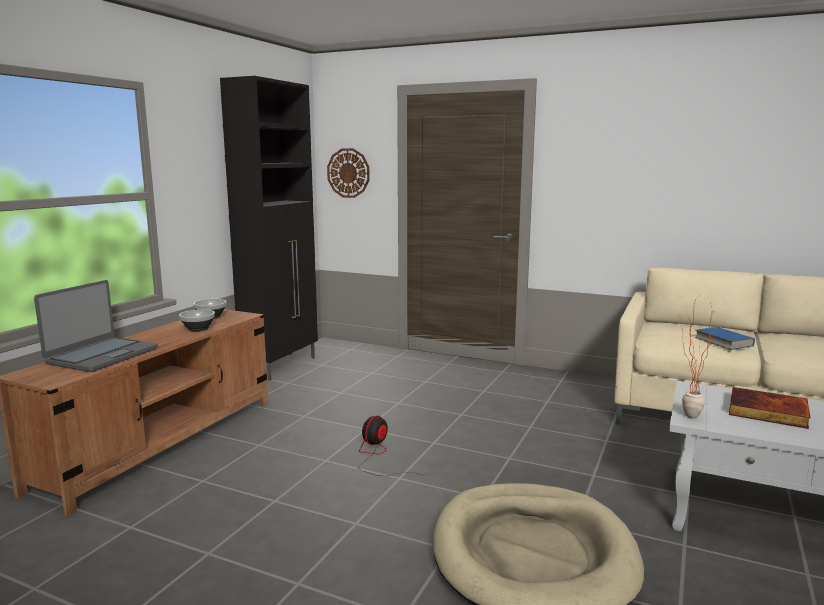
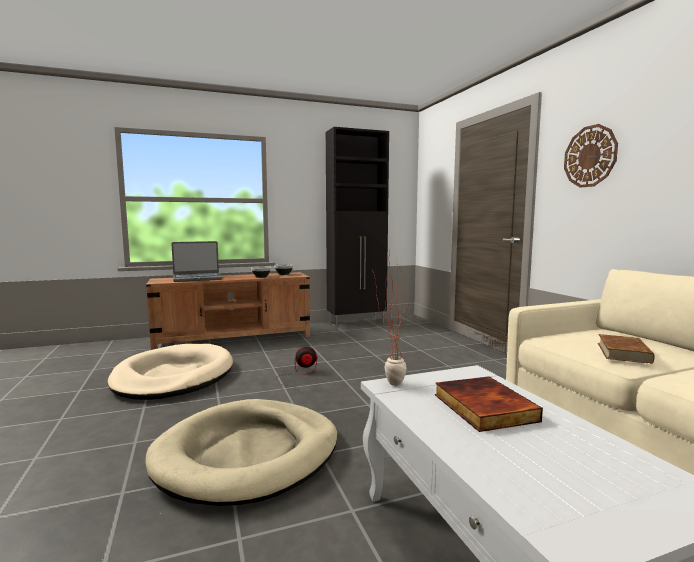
camera: 45 degrees right, 5 degrees down
(224, 529) = (174, 376): none -> beige dog bed
(348, 173) = (430, 193): wall clock -> wall clock (590, 156)
(723, 341) = (624, 353): blue book -> brown book

